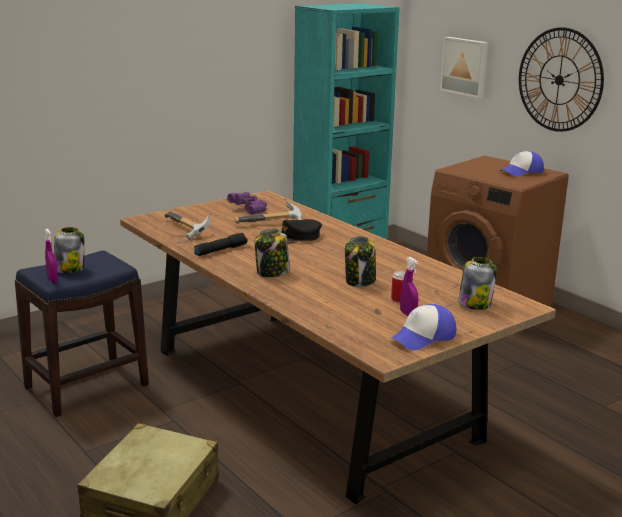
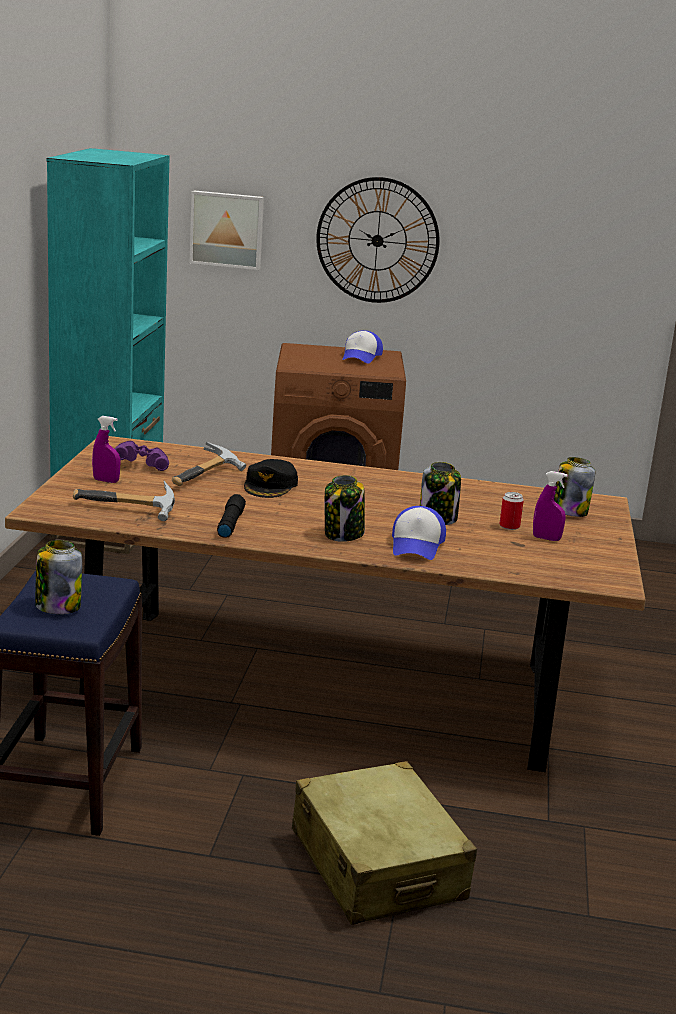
camera: 45 degrees left, 0 degrees up
(52, 280) = (73, 627): purple spray bottle -> purple spray bottle (106, 481)
(423, 337) = (602, 556): cap -> cap (417, 545)

